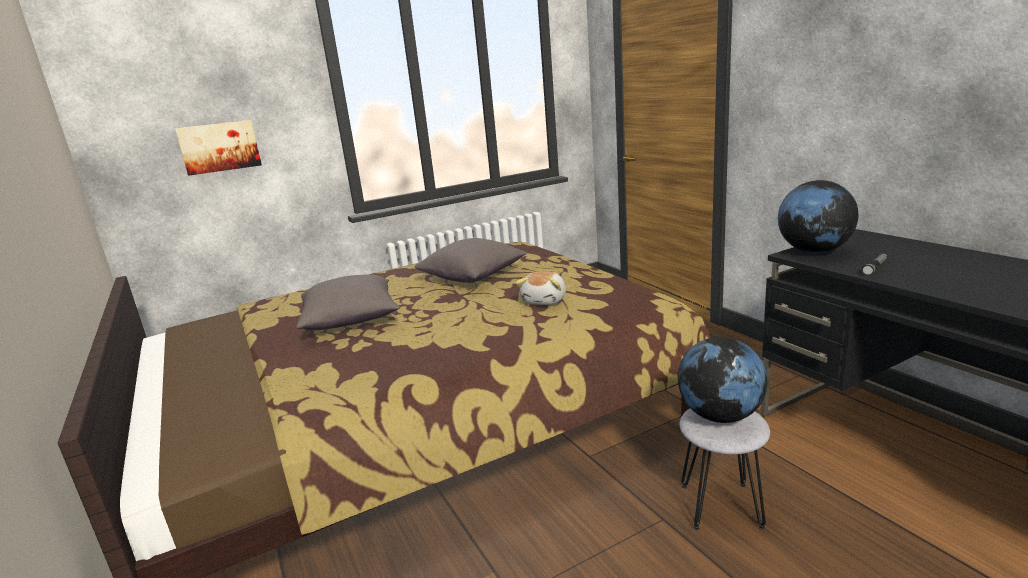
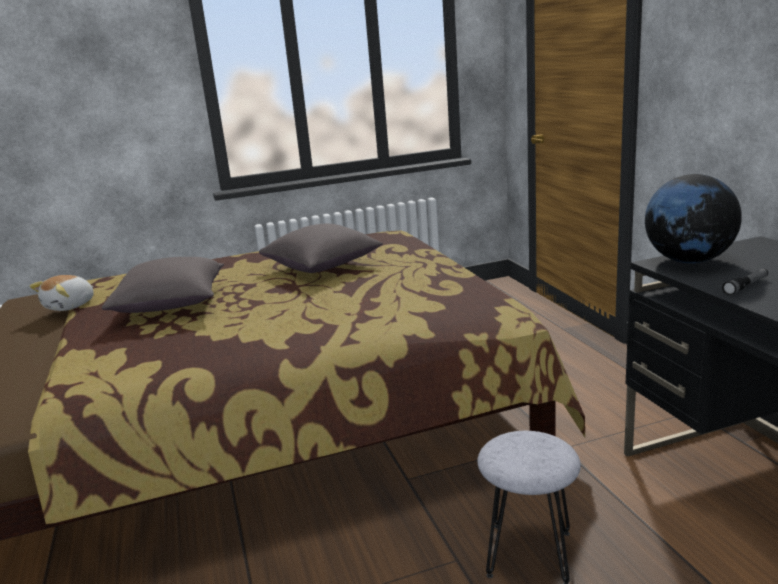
camera: 10 degrees right, 0 degrees up
(219, 147) = (76, 114): picture -> none
(545, 300) = (380, 298): plush toy -> plush toy (70, 306)
(720, 416) = (525, 448): globe -> none

